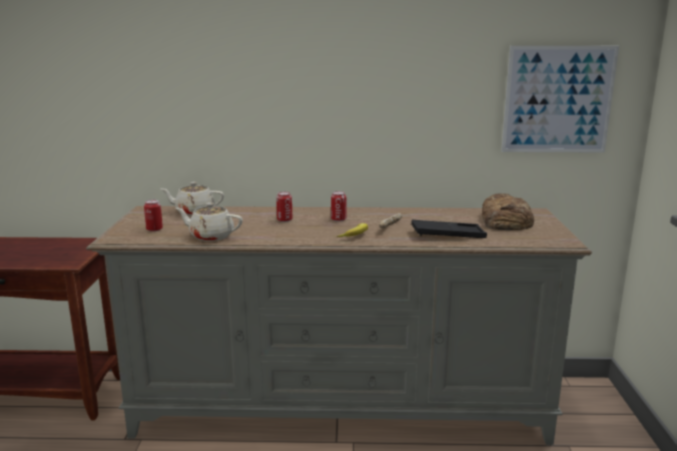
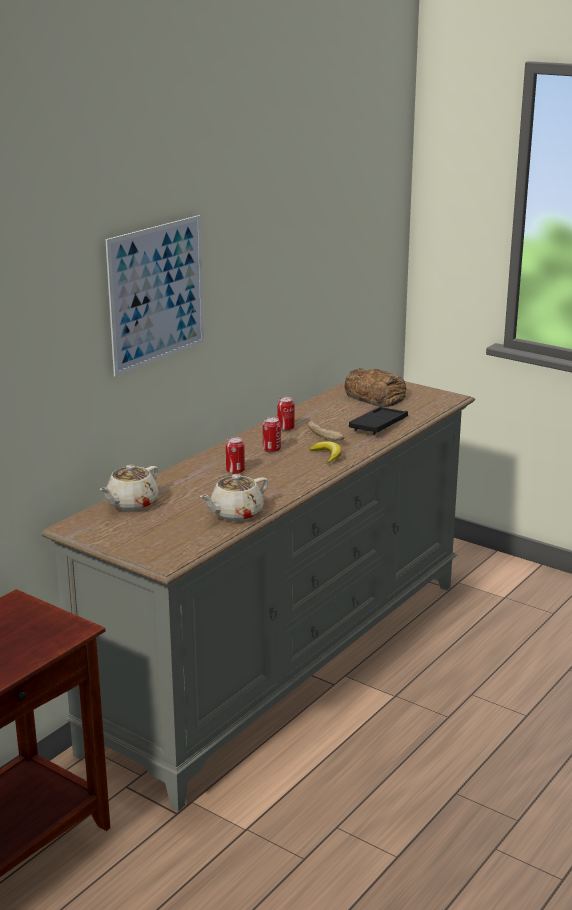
camera: 55 degrees left, 5 degrees up
(154, 229) = (166, 535): can -> can (285, 428)
(558, 100) = (361, 261): picture -> picture (157, 294)

